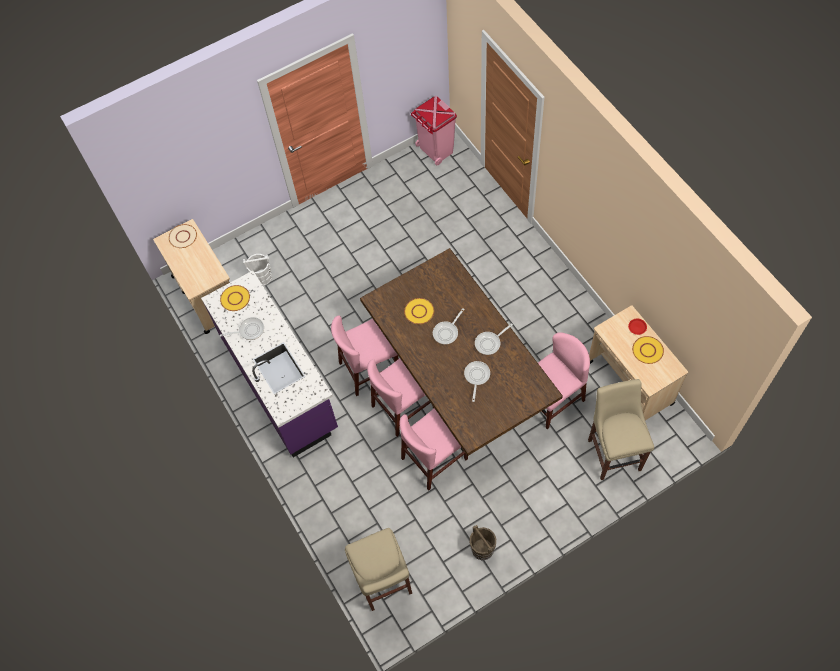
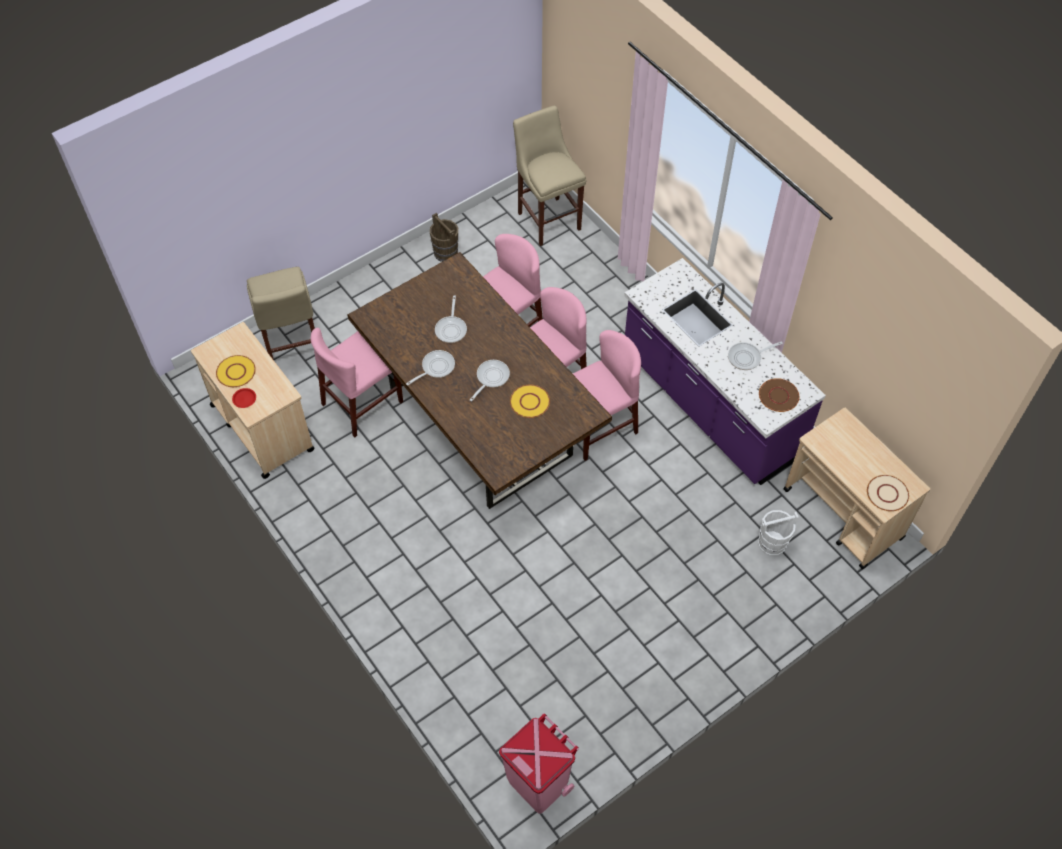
camera: 170 degrees right, 5 degrees down
(235, 298) = (778, 395): yellow plate -> brown plate

